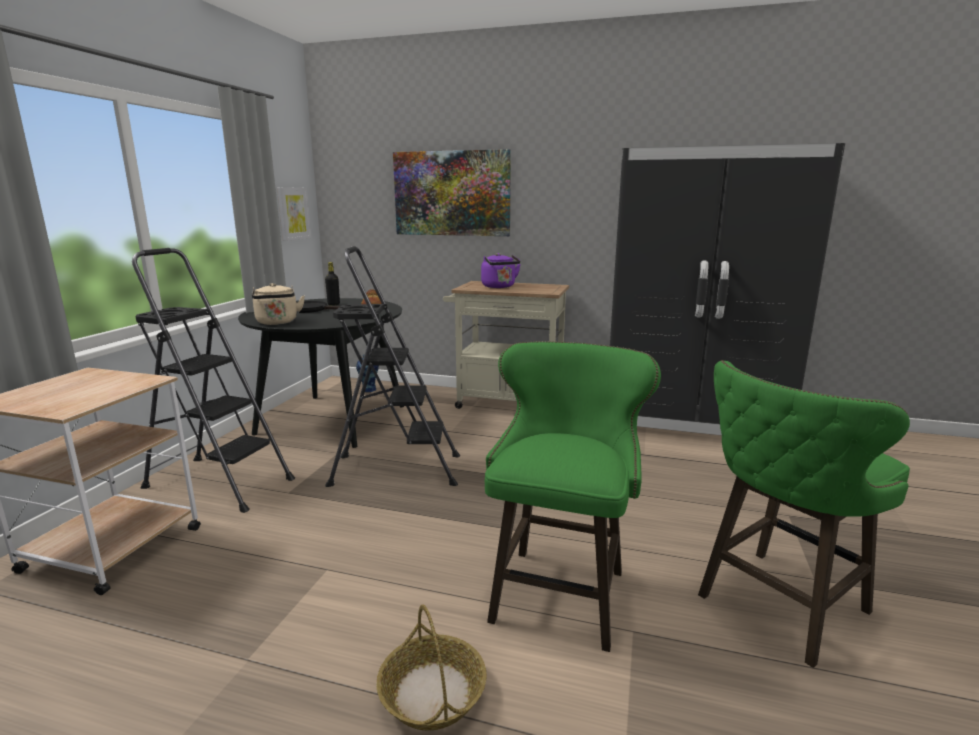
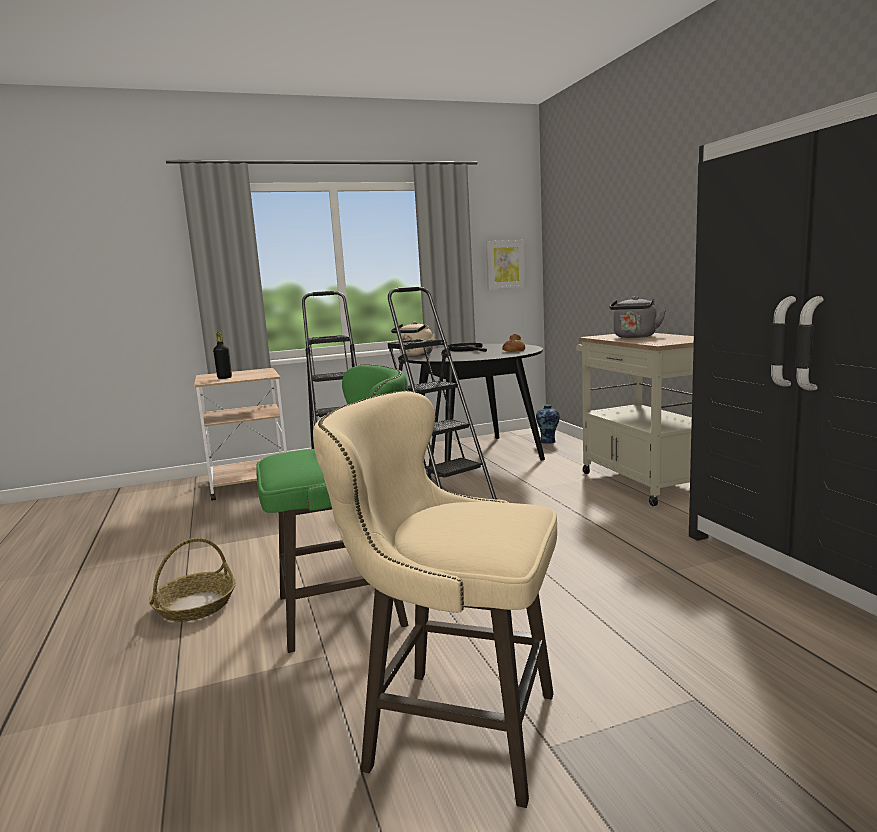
camera: 55 degrees right, 5 degrees down
(333, 304) = (495, 347): black bottle -> black bottle (224, 378)
(451, 193) = (627, 231): picture -> none
(499, 287) = (634, 337): purple kettle -> grey kettle
(778, 606) = (453, 728): green stool -> beige stool

